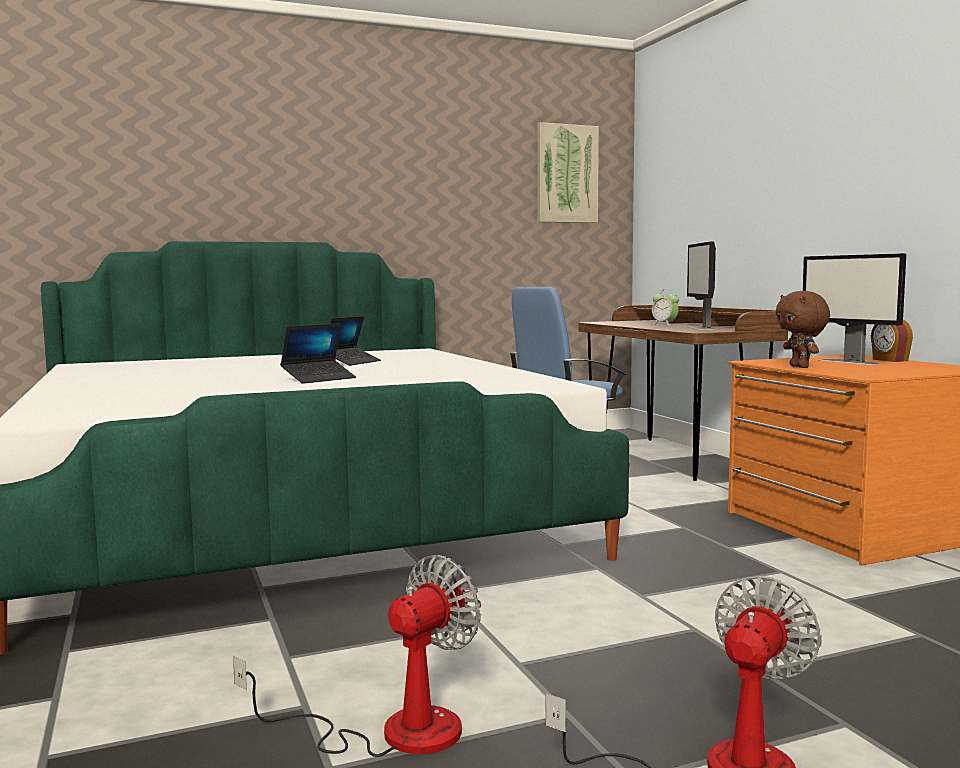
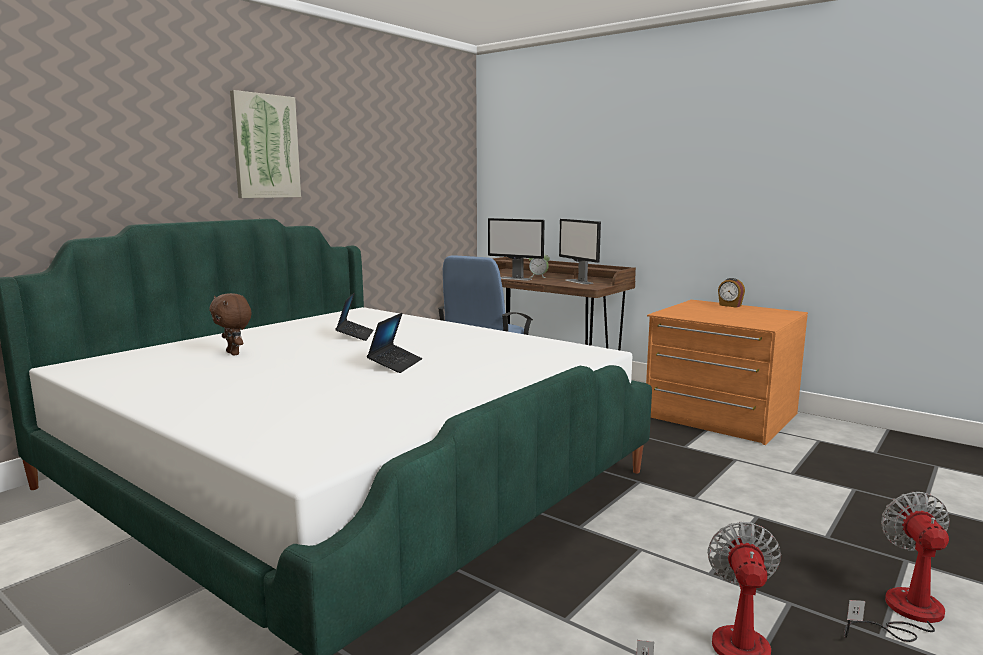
camera: 30 degrees left, 5 degrees up
(566, 174) = (437, 153): picture -> picture (265, 146)
(800, 367) = (706, 318): brown plush toy -> brown plush toy (234, 353)
(849, 362) = (715, 310): monitor -> monitor (515, 278)

